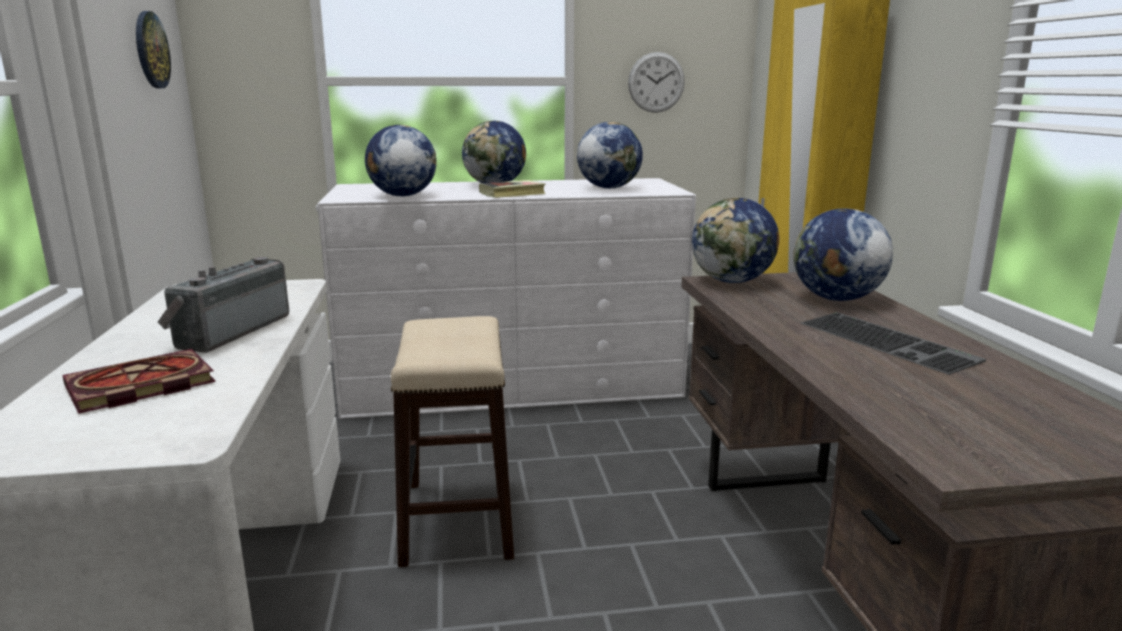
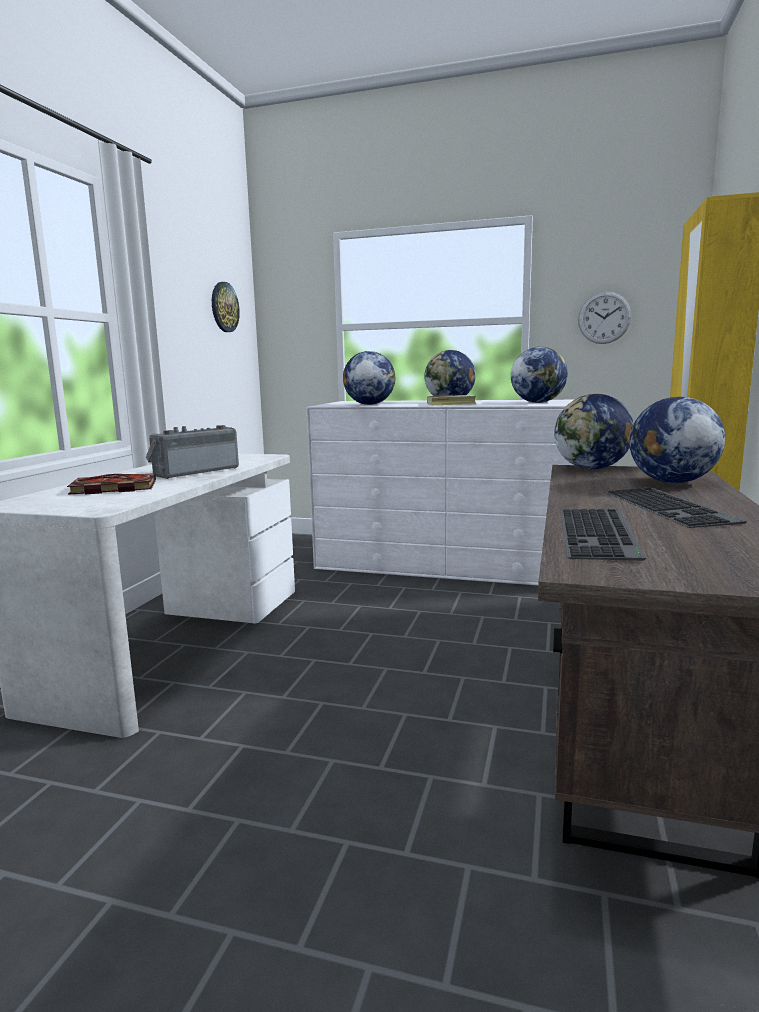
camera: 25 degrees right, 5 degrees down
(458, 519) = (346, 638): stool -> none
(889, 396) = (600, 533): none -> keyboard

